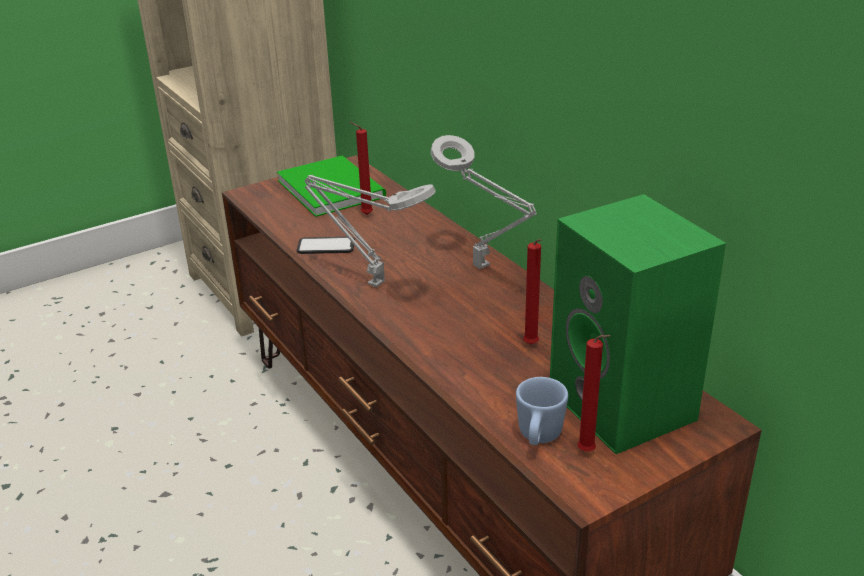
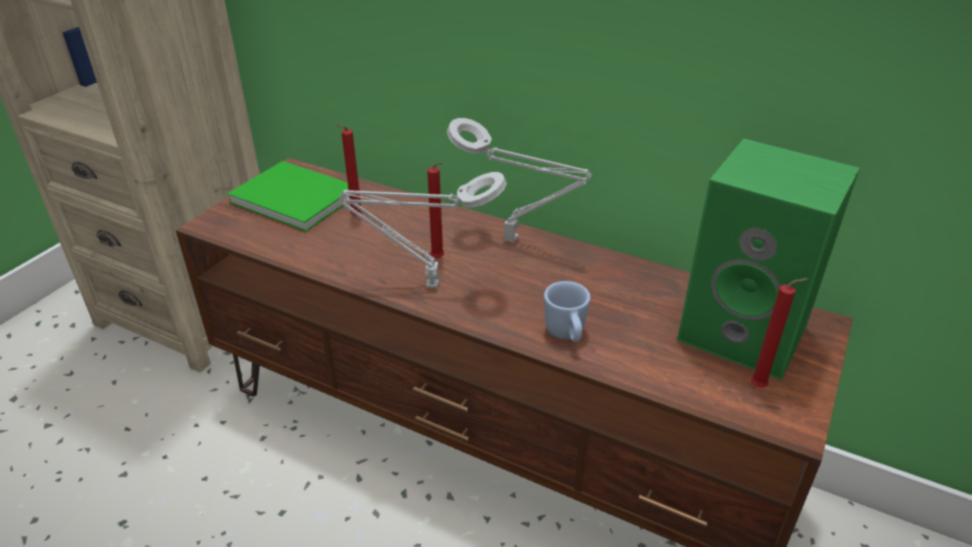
camera: 30 degrees left, 5 degrees up
(326, 246) = (346, 260): phone -> none
(531, 346) = (624, 303): red candle -> red candle (439, 259)
(538, 438) = (711, 389): blue mug -> blue mug (566, 335)

